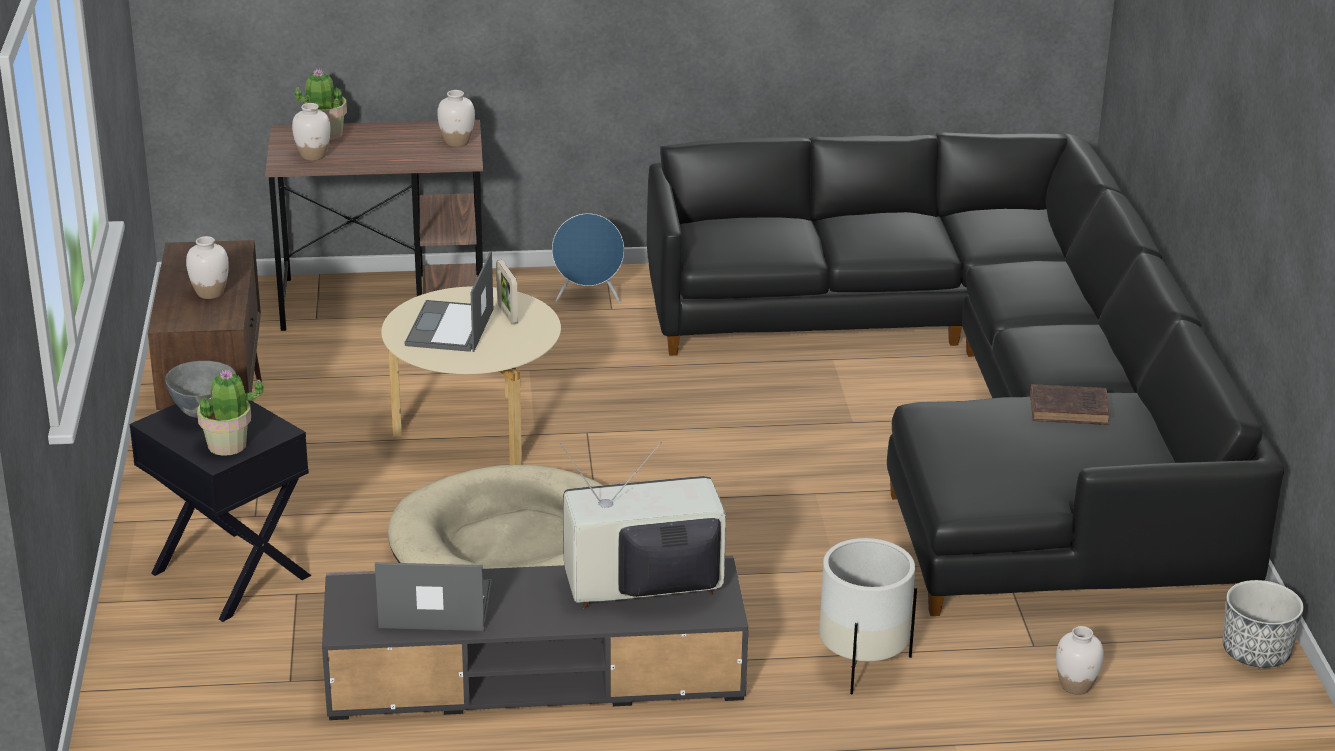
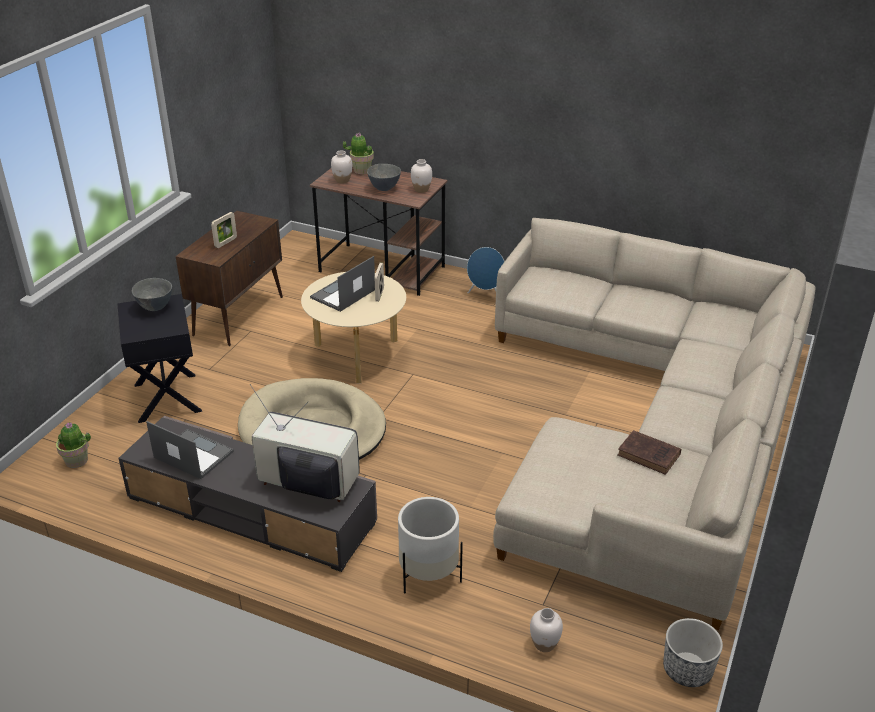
camera: 30 degrees right, 5 degrees up
(210, 293) = (226, 242): white vase -> picture frame
(228, 445) = (145, 329): potted plant -> potted plant (77, 461)
(396, 153) = (384, 189): none -> grey bowl
(979, 403) = (653, 426): black sofa -> beige sofa

